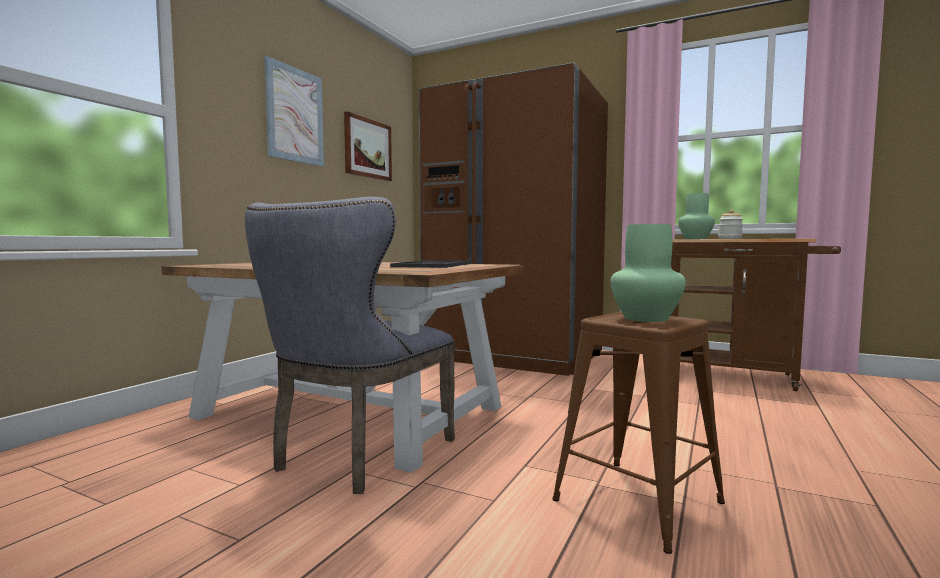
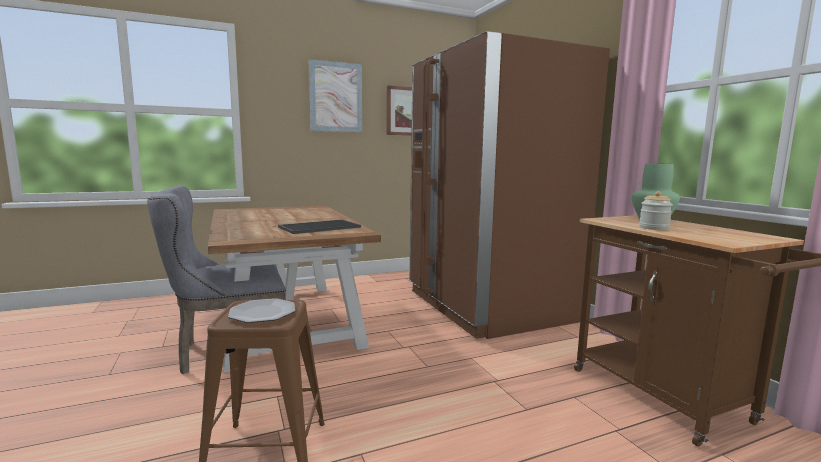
camera: 40 degrees right, 5 degrees up
(647, 318) = (262, 312): green vase -> plate

